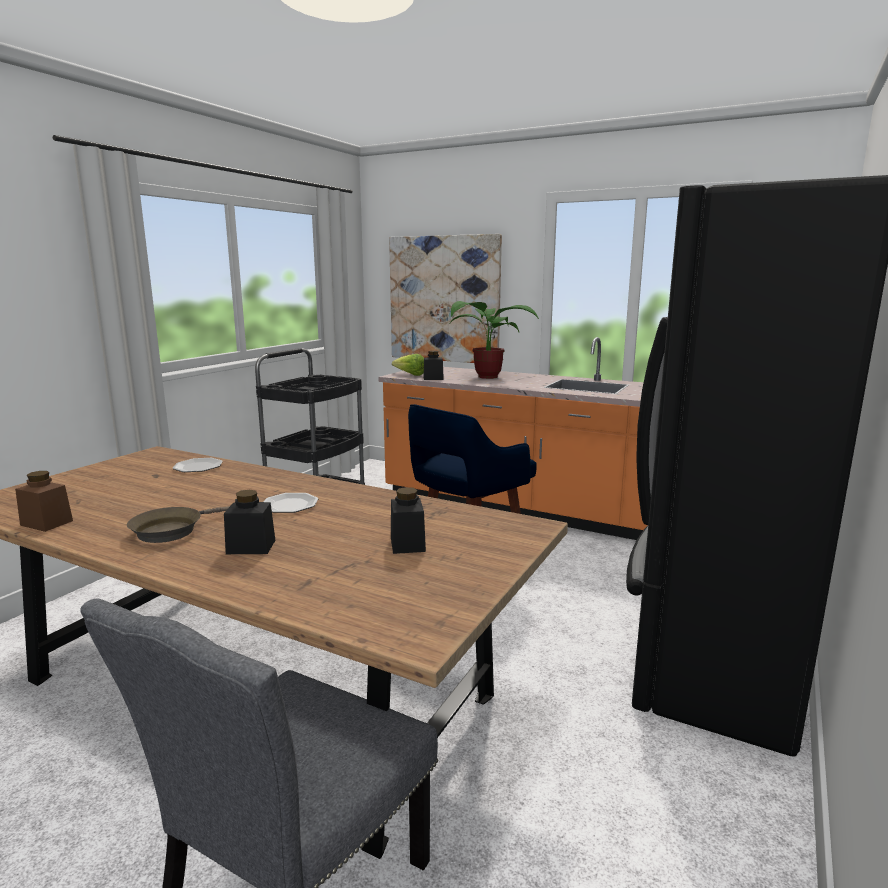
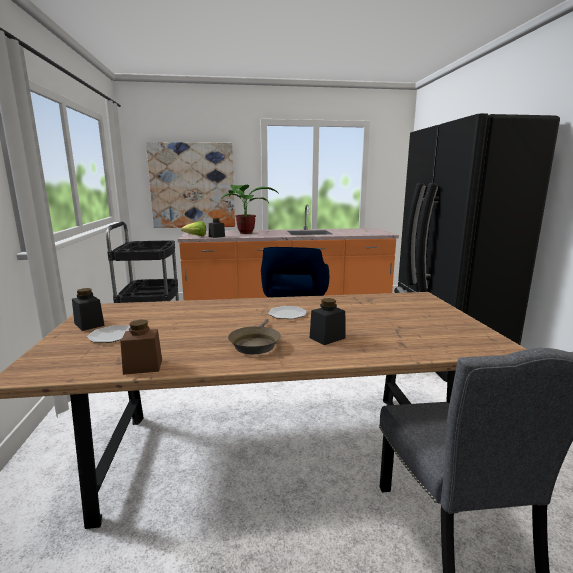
camera: 35 degrees left, 0 degrees up
(197, 467) = (163, 309): plate -> plate (112, 336)
(407, 544) = (395, 315): black jar -> black jar (89, 324)

